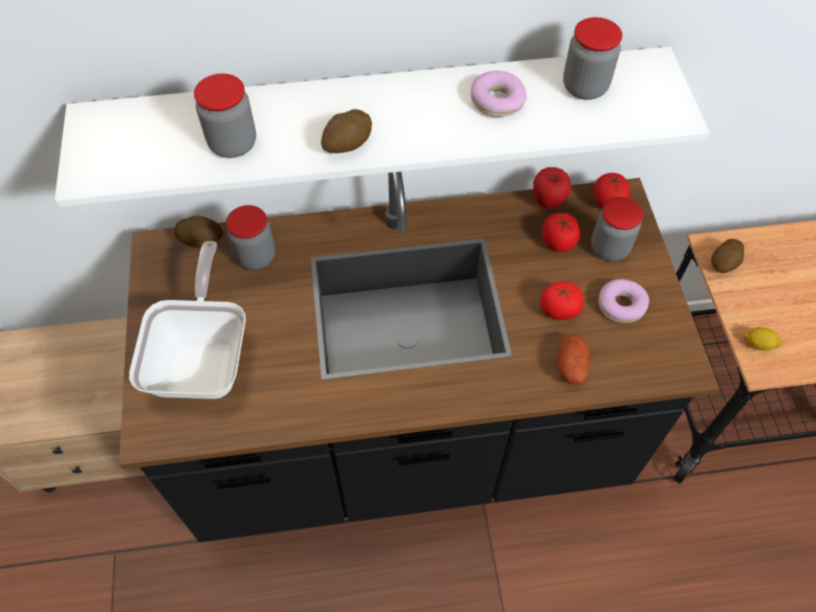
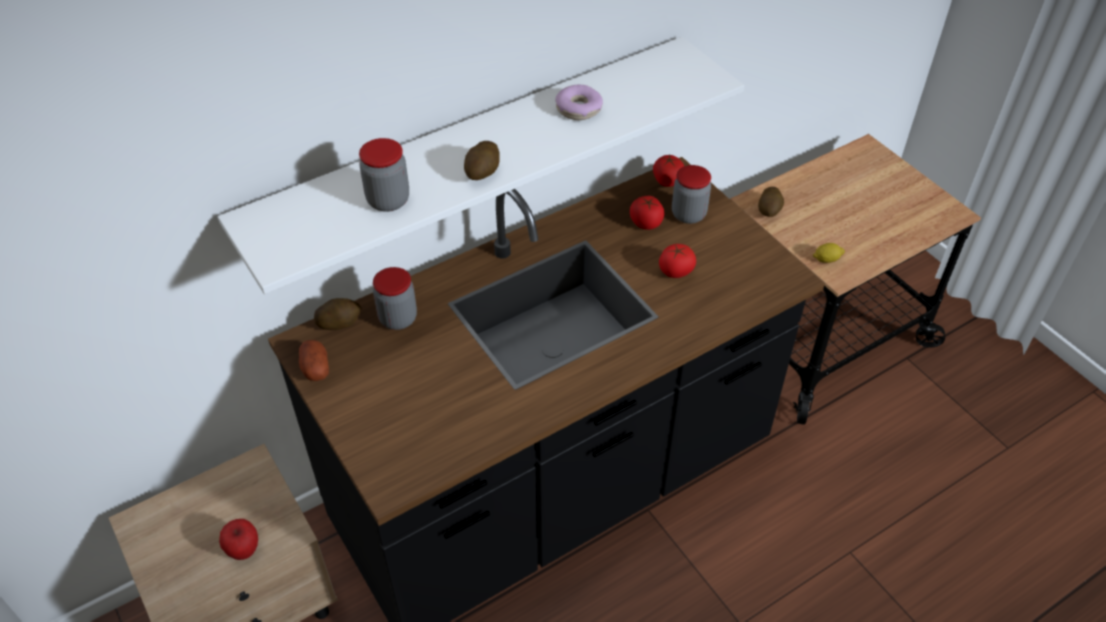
camera: 25 degrees left, 10 degrees down
(204, 358) = (401, 411): frying pan -> none
(548, 202) = (620, 197): apple -> apple (244, 550)
(571, 365) = (708, 307): potato -> potato (315, 368)
(584, 87) = (638, 81): jar -> none
(621, 305) = (721, 252): donut -> none

